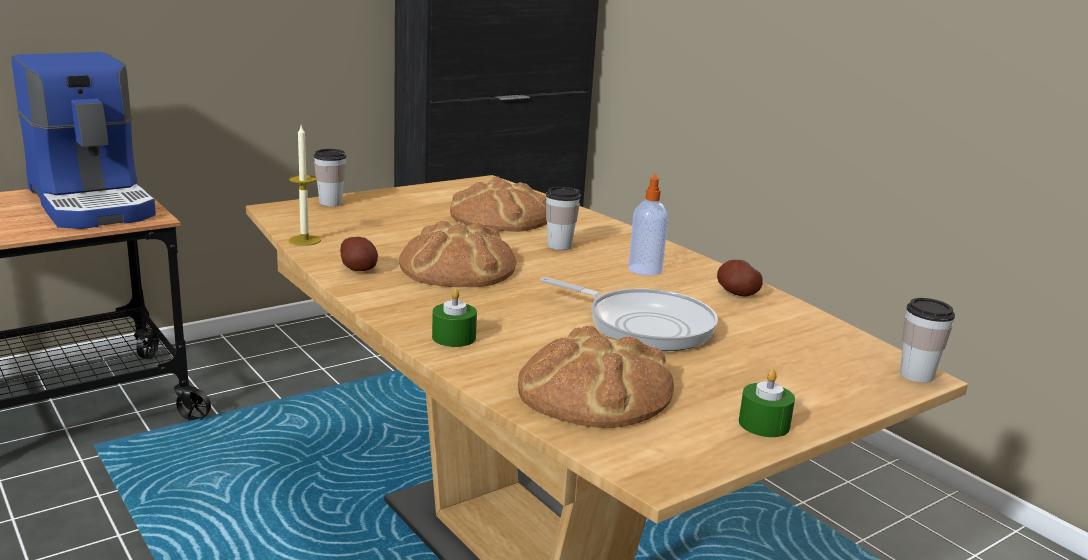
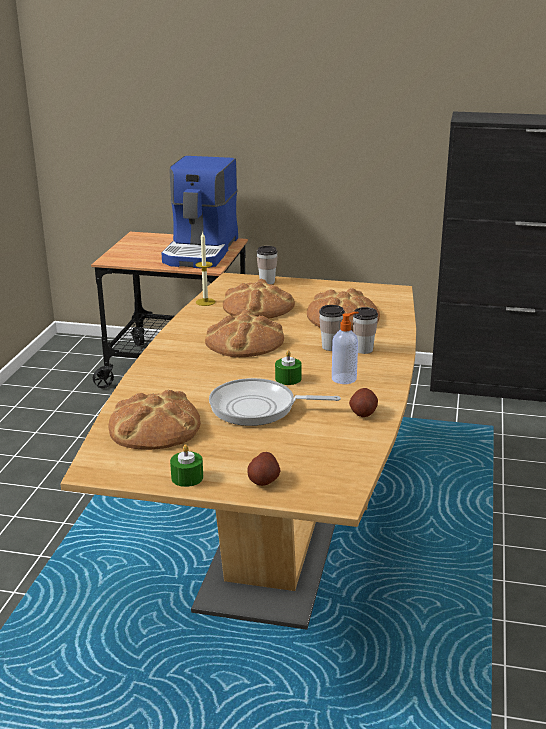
camera: 50 degrees right, 5 degrees up
(359, 269) = (195, 326): potato -> potato (264, 480)
(384, 229) = (257, 307): none -> bread
(454, 337) = (156, 377): green candle -> green candle (288, 379)
(643, 325) = (258, 408): frying pan -> frying pan turned 105 degrees clockwise
(916, 375) = (337, 499): cup -> cup (364, 350)

